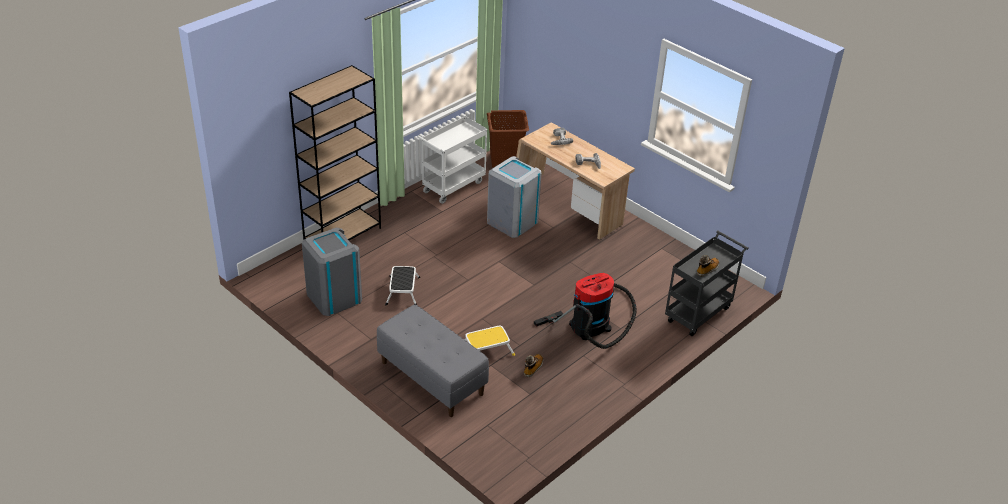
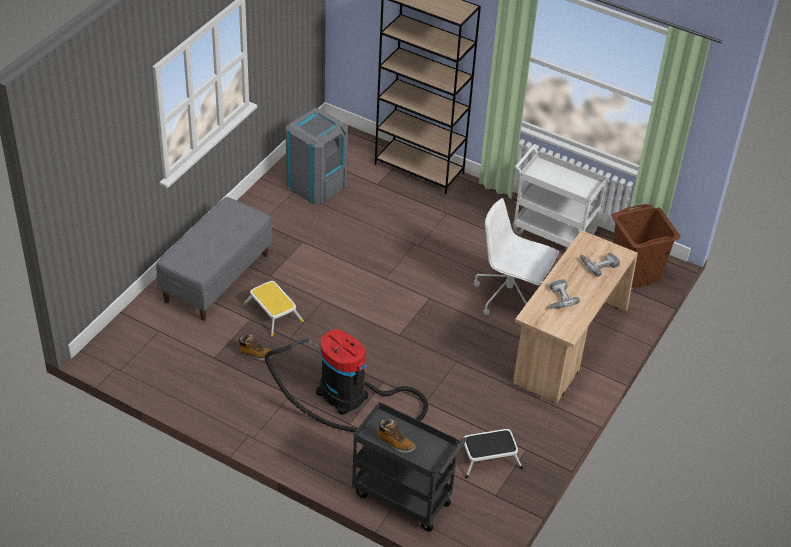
camera: 75 degrees right, 5 degrees up
(402, 291) = (345, 231): black step ladder -> black step ladder (488, 457)
(512, 221) = (511, 298): grey trash can -> white office chair

